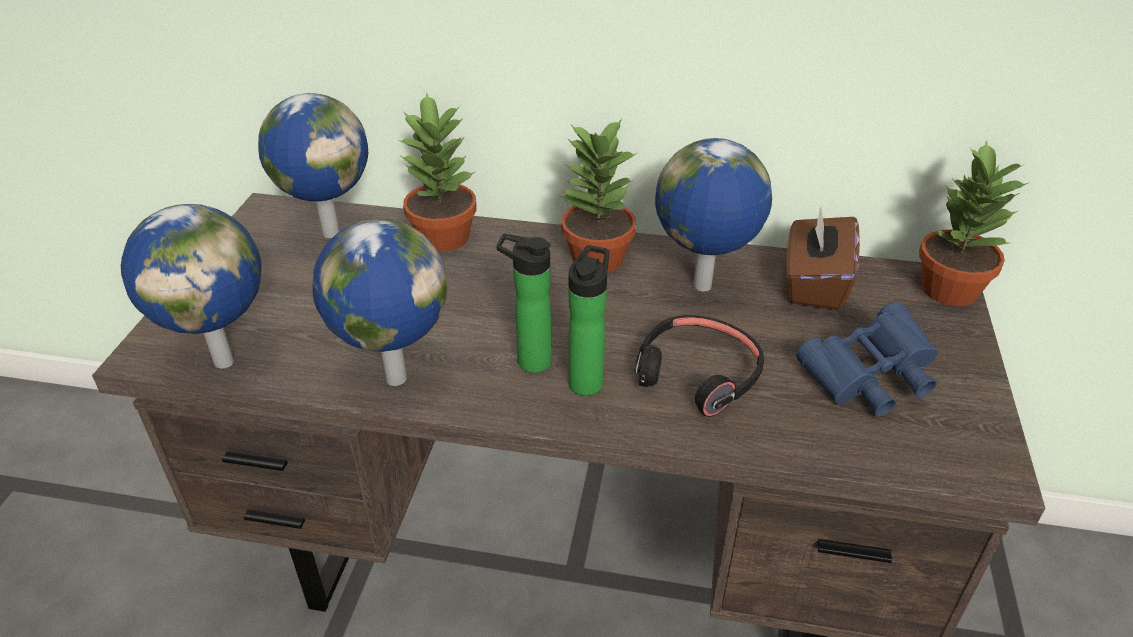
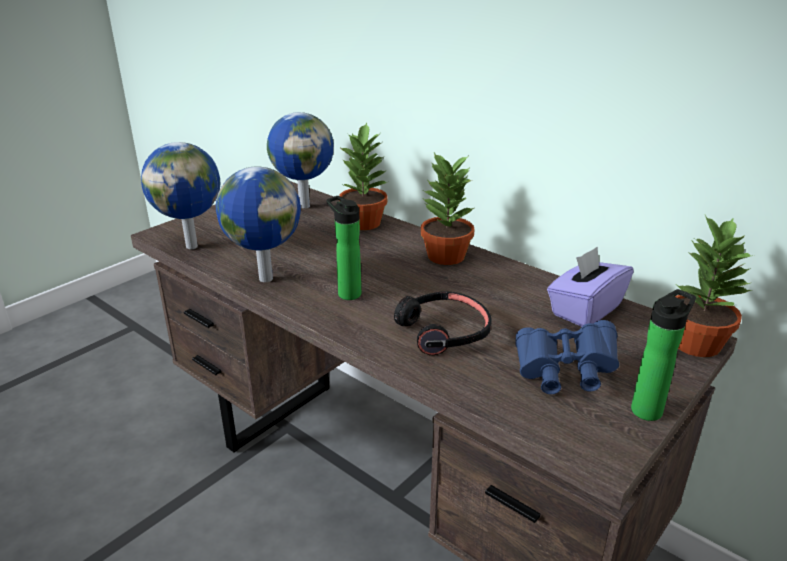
camera: 30 degrees right, 10 degrees down
(587, 380) = (370, 312): bottle -> bottle (649, 409)
(703, 287) = (500, 289): globe -> none
(814, 284) = (585, 310): brown tissue box -> purple tissue box

